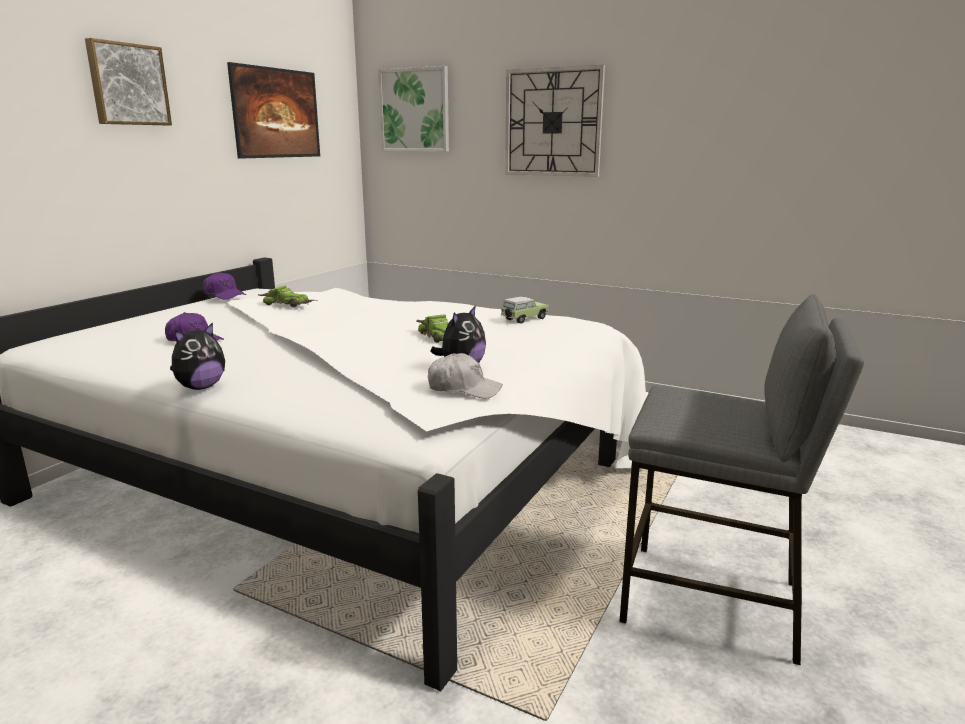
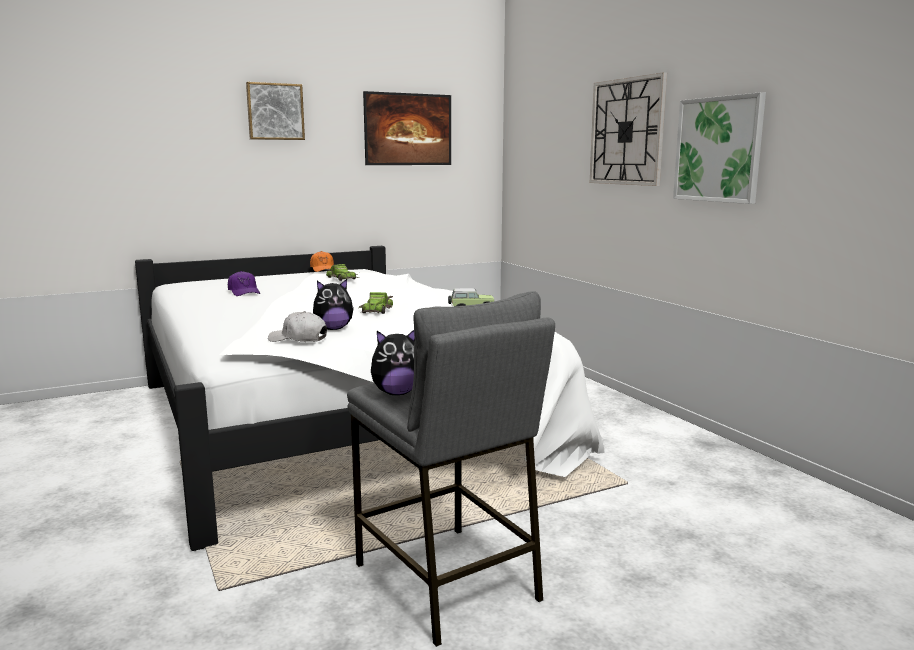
camera: 35 degrees right, 5 degrees down
(200, 387) = (188, 315): plush toy -> plush toy (397, 393)
(224, 295) = (323, 269): purple cap -> orange cap
(414, 110) = (535, 124): picture -> picture (718, 149)
(464, 389) = (298, 339): white cap -> white cap turned 150 degrees clockwise

